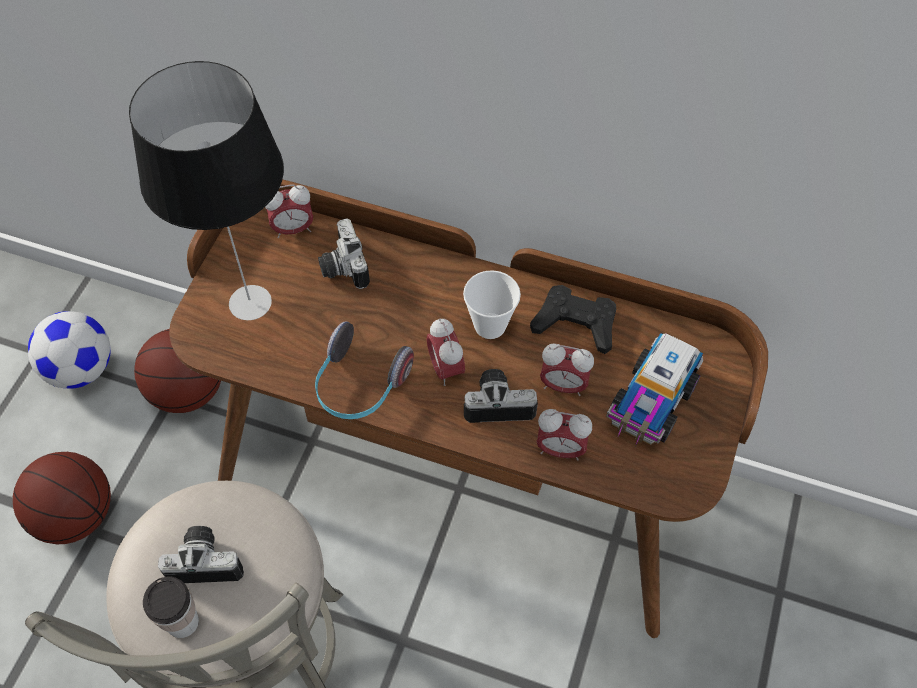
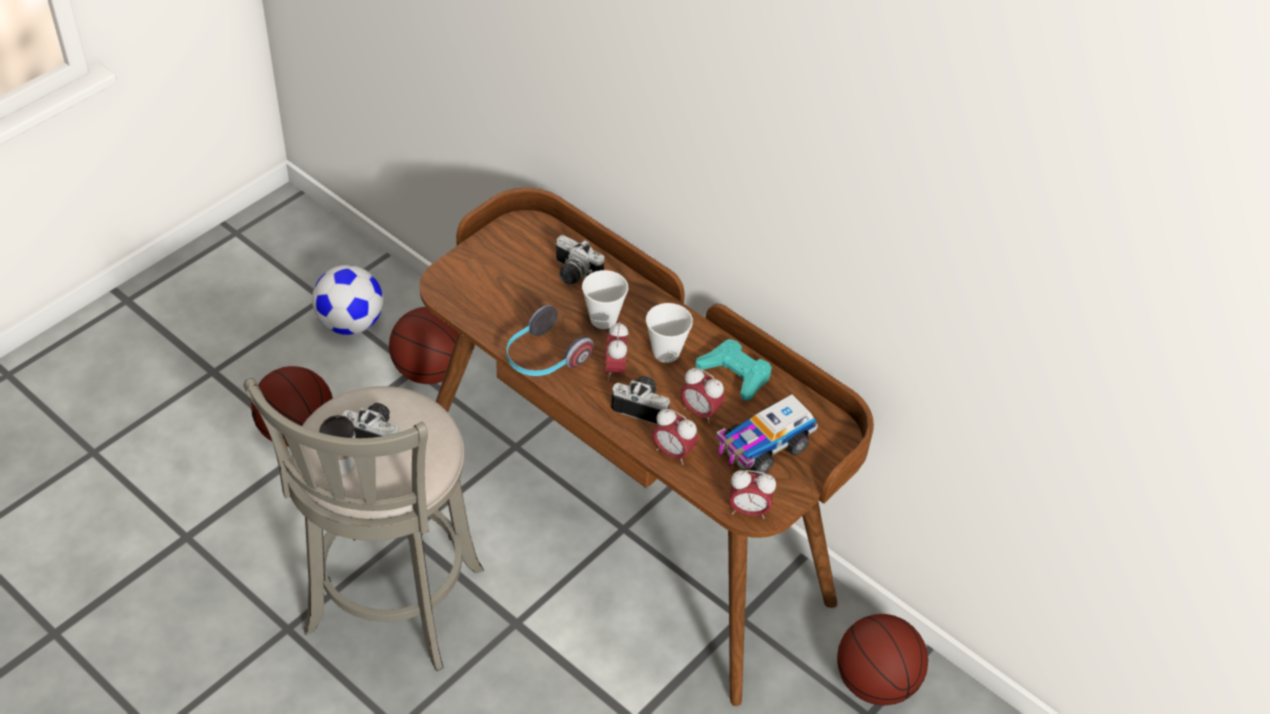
camera: 20 degrees right, 10 degrees down
(252, 302) = (492, 275): table lamp -> none
(293, 229) = (549, 236): alarm clock -> alarm clock (748, 510)
(342, 267) = (573, 274): camera -> camera turned 60 degrees counterclockwise
(402, 310) = (603, 319): none -> cup
(575, 323) = (735, 374): black game controller -> turquoise game controller
(768, 554) = (875, 682): none -> basketball

